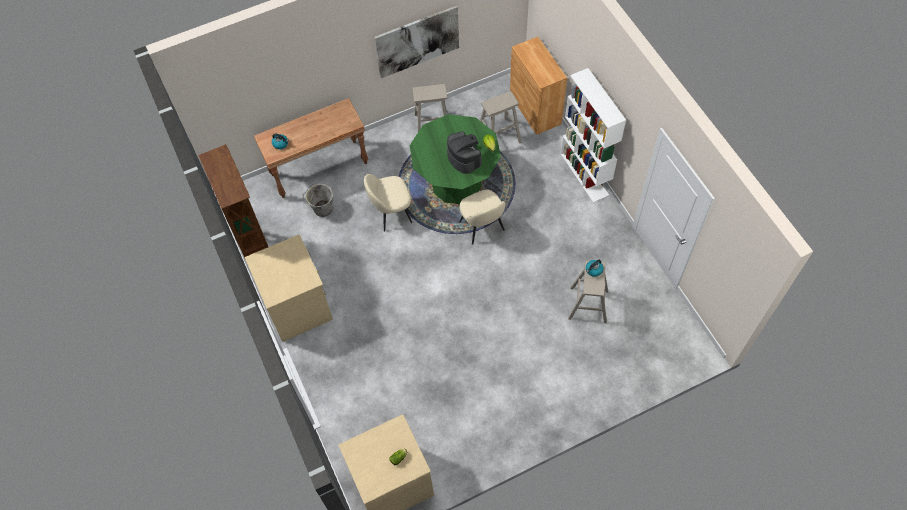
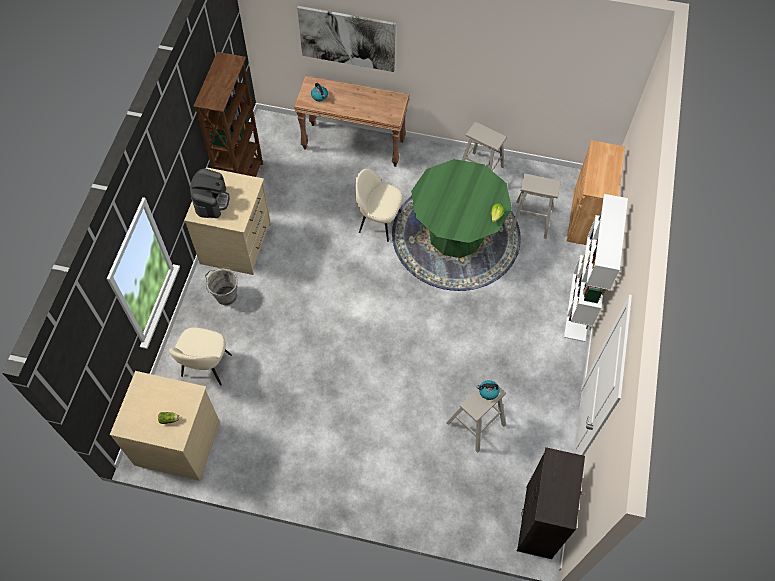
camera: 35 degrees right, 0 degrees up
(322, 209) = (326, 179): grey bucket -> grey bucket (225, 295)
(417, 41) = (499, 78): picture -> picture (347, 38)
(464, 158) = (463, 211): coffee machine -> coffee machine (211, 201)
(482, 227) = (444, 288): beige chair -> beige chair (206, 367)
(684, 338) = (538, 522): none -> black dresser

